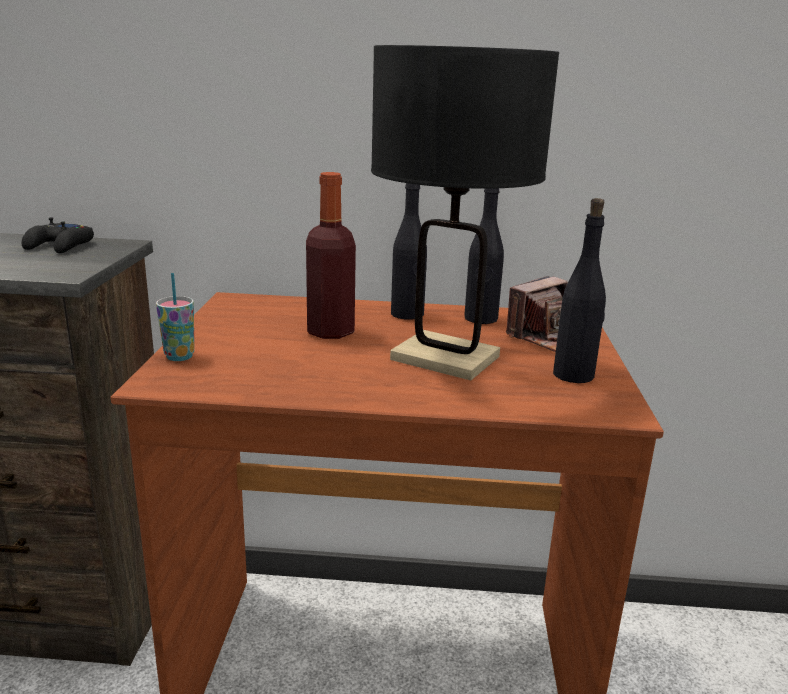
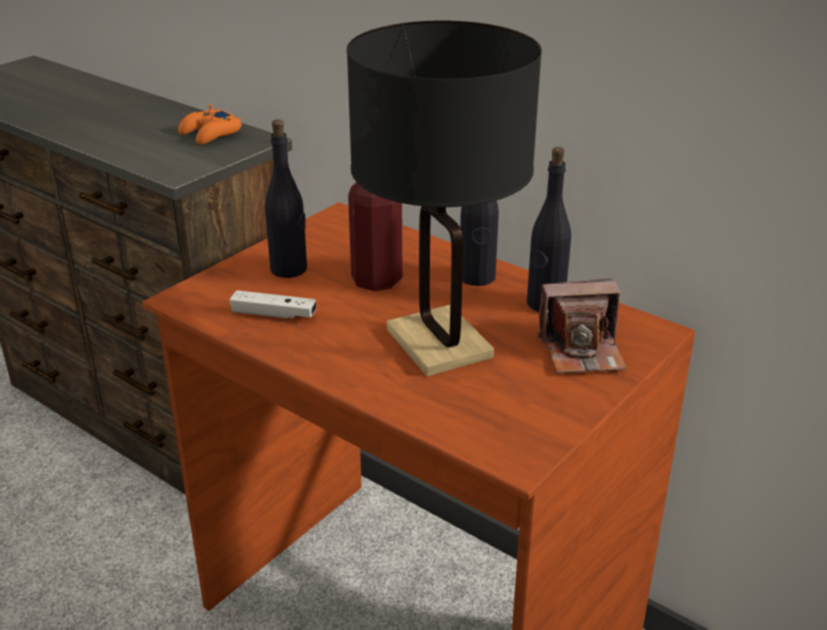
camera: 35 degrees right, 10 degrees up
(60, 246) = (210, 134): black game controller -> orange game controller
(179, 356) = (225, 275): cup -> none
(272, 373) = (273, 314): none -> white game controller
(574, 375) = (535, 403): black bottle -> black bottle (289, 269)

